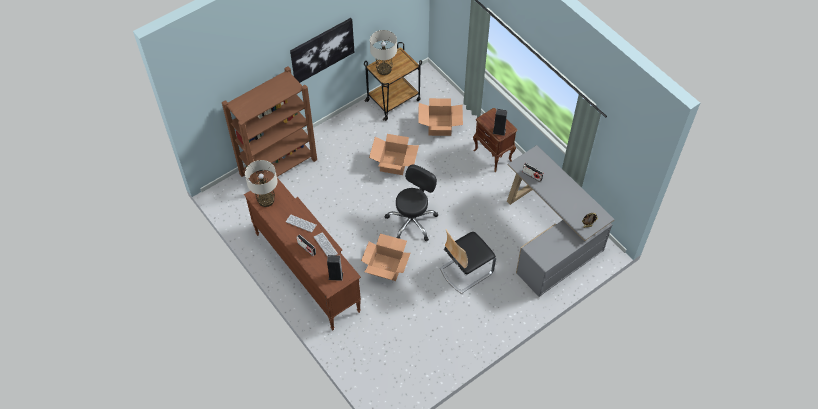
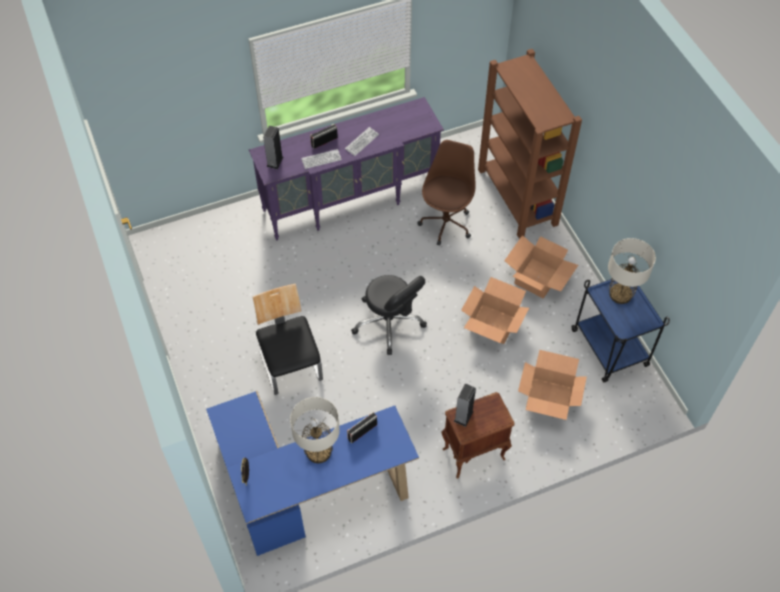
camera: 105 degrees right, 0 degrees up
(266, 200) = (408, 115): table lamp -> table lamp (318, 452)
(307, 272) = (350, 201): brown cabinet -> purple cabinet
(314, 205) = (446, 223): none -> brown office chair
(322, 50) = (615, 171): picture -> none
(386, 266) = (329, 279): cardboard box -> cardboard box (538, 278)
(393, 100) = (610, 349): brown cart -> blue cart
(550, 238) = (305, 489): grey desk -> blue desk

